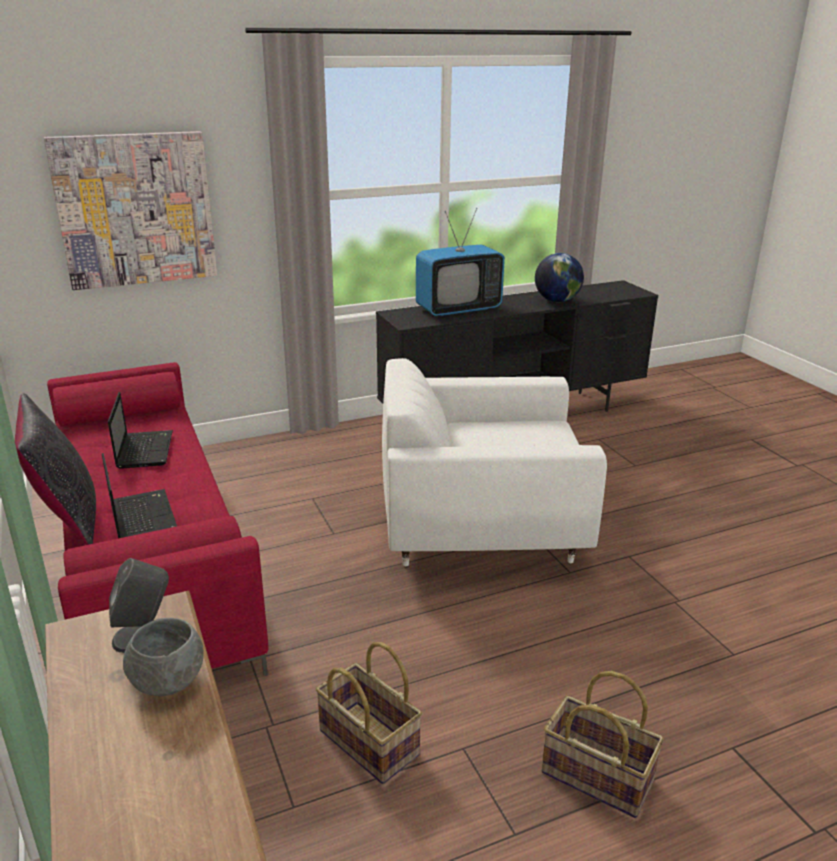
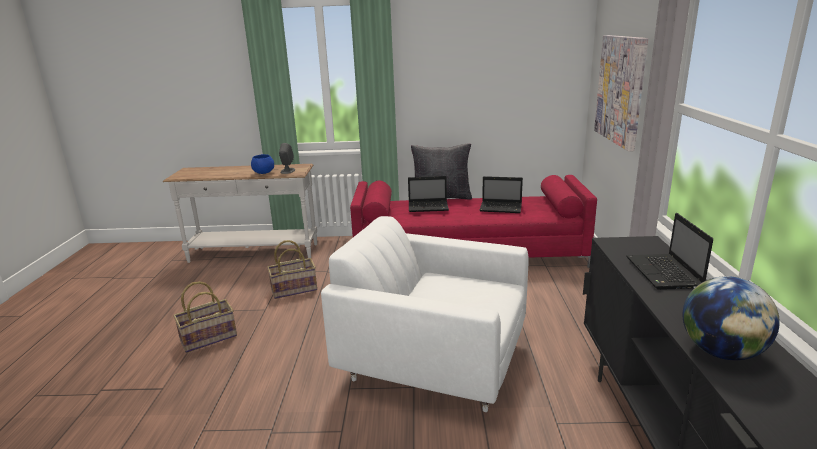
camera: 115 degrees right, 5 degrees down
(168, 682) = (263, 173): grey bowl -> blue bowl
(458, 309) = (664, 273): television -> laptop
(480, 528) = (433, 363): white armchair -> white armchair turned 90 degrees counterclockwise

